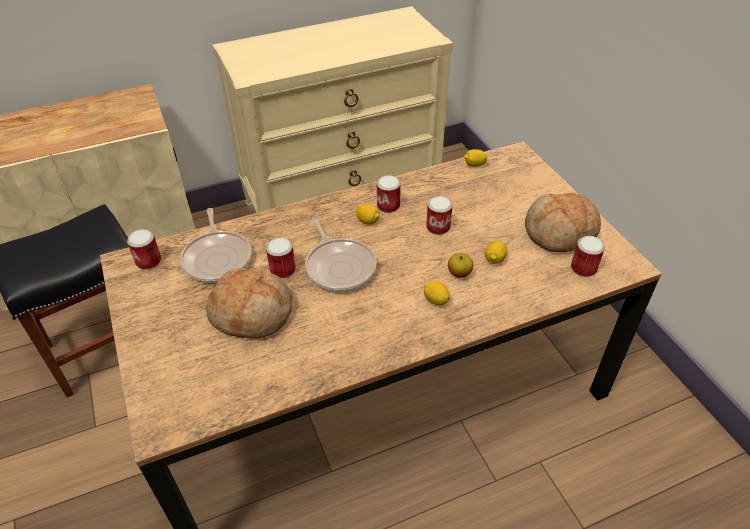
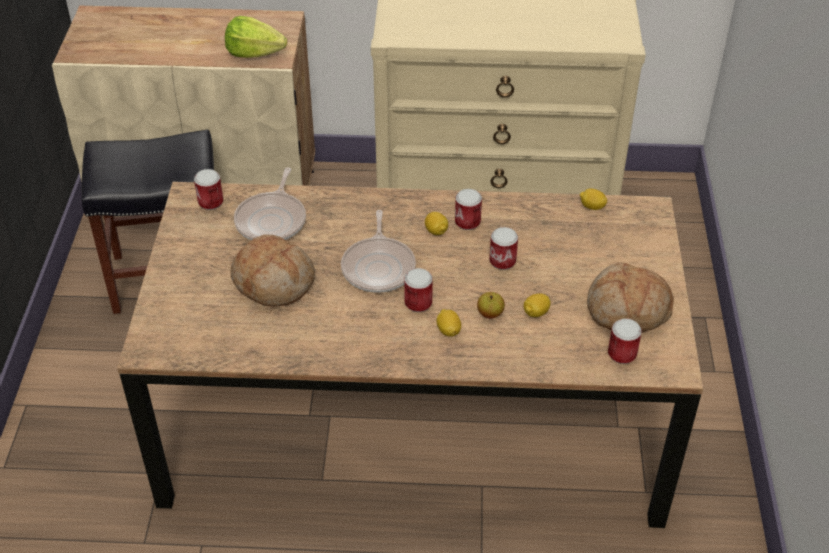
camera: 25 degrees right, 0 degrees up
(125, 125) = (254, 53): none -> lettuce
(283, 270) = (324, 251): can -> can (418, 303)

